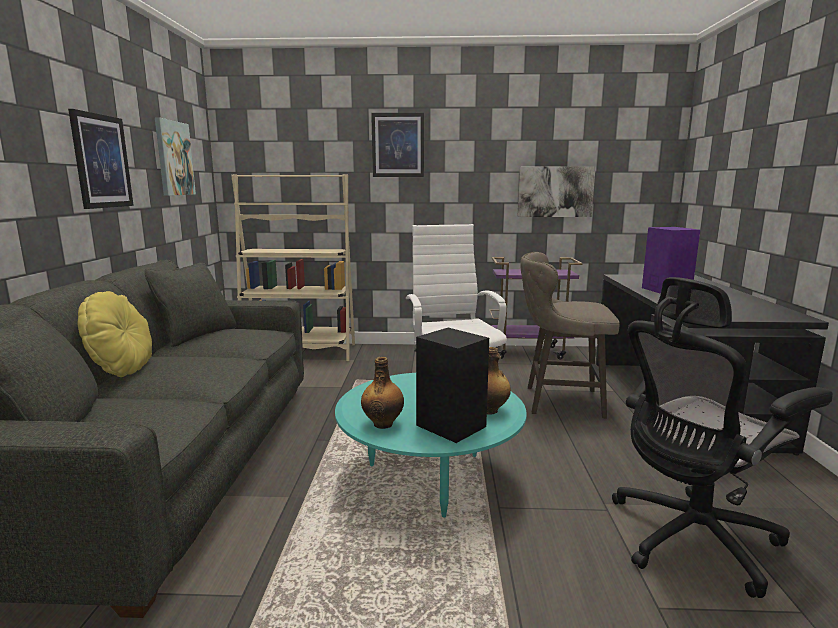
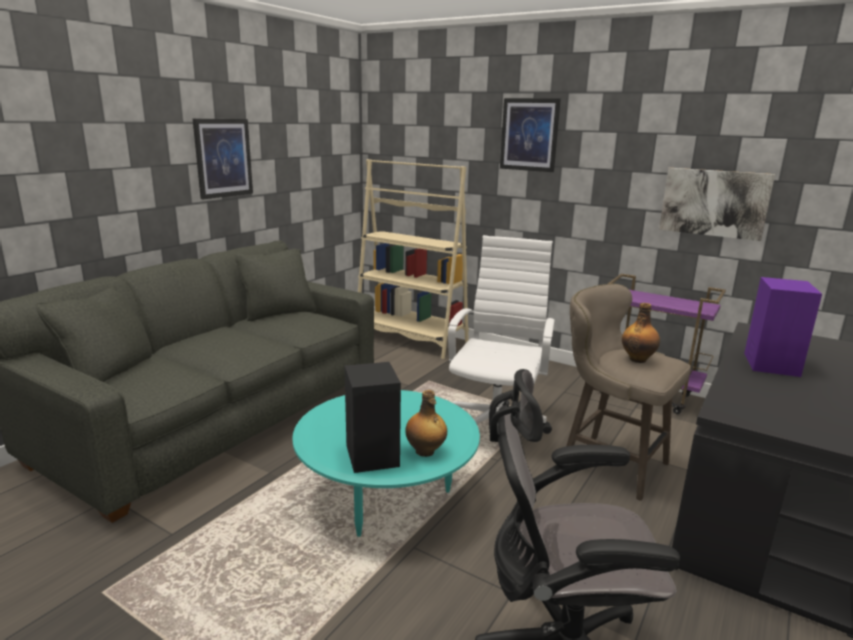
camera: 30 degrees right, 5 degrees up
(122, 371) = (191, 337): yellow pillow -> none
(174, 158) = (309, 146): picture -> none
(383, 423) = (324, 435): bottle -> bottle (638, 359)

